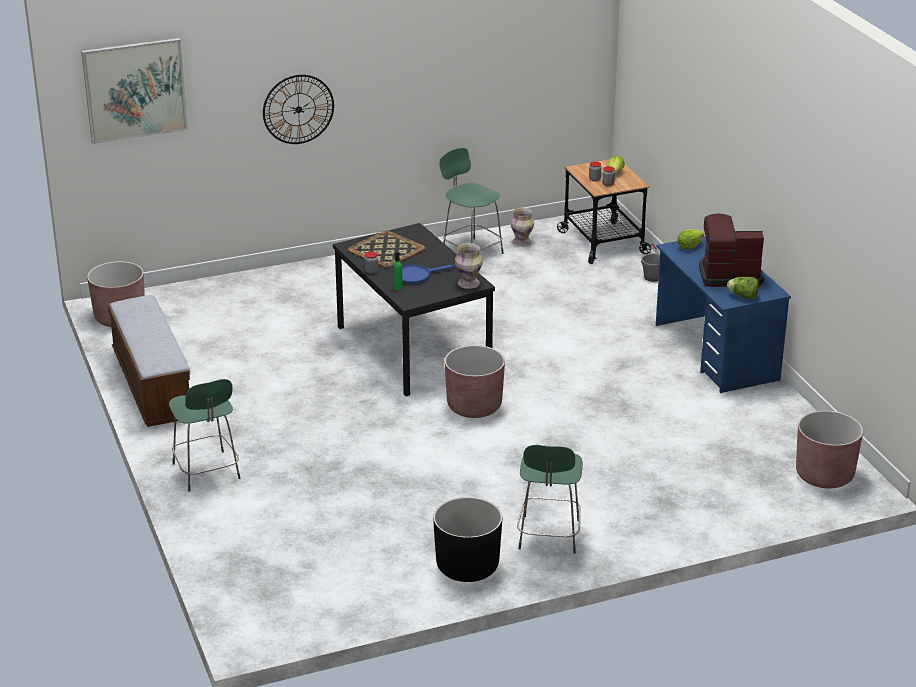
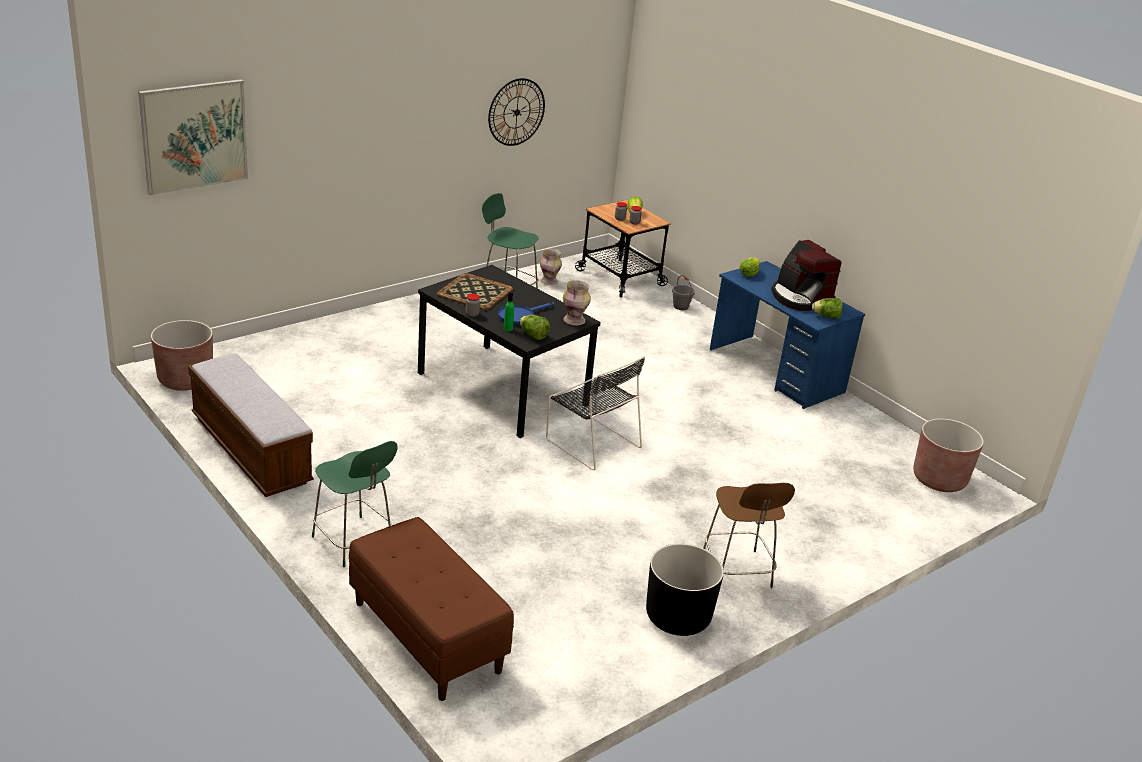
camera: 20 degrees left, 0 degrees up
(233, 554) = (426, 637): none -> brown bench
(298, 109) = (353, 156): wall clock -> wall clock (516, 112)
(419, 296) = (533, 335): none -> lettuce
(474, 406) = (591, 442): brown planter -> black chair
(548, 536) = (737, 572): green stool -> brown stool
(728, 275) = (800, 298): coffee machine -> coffee machine turned 105 degrees counterclockwise

